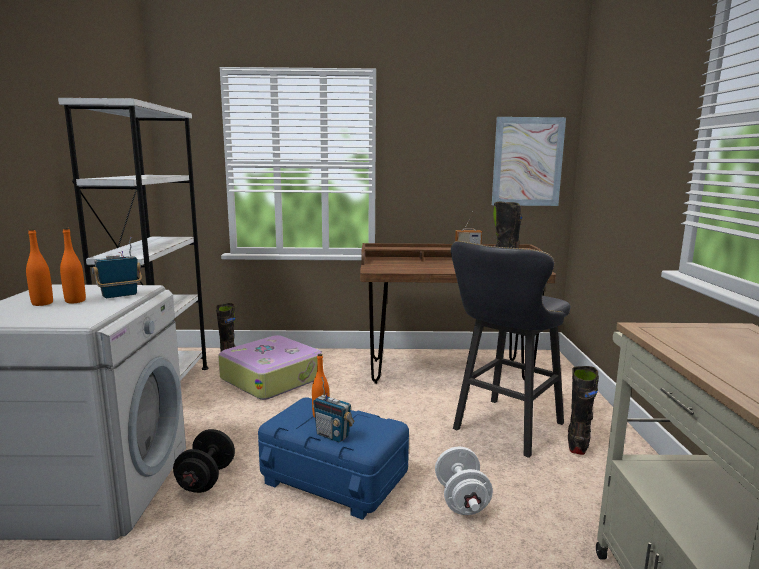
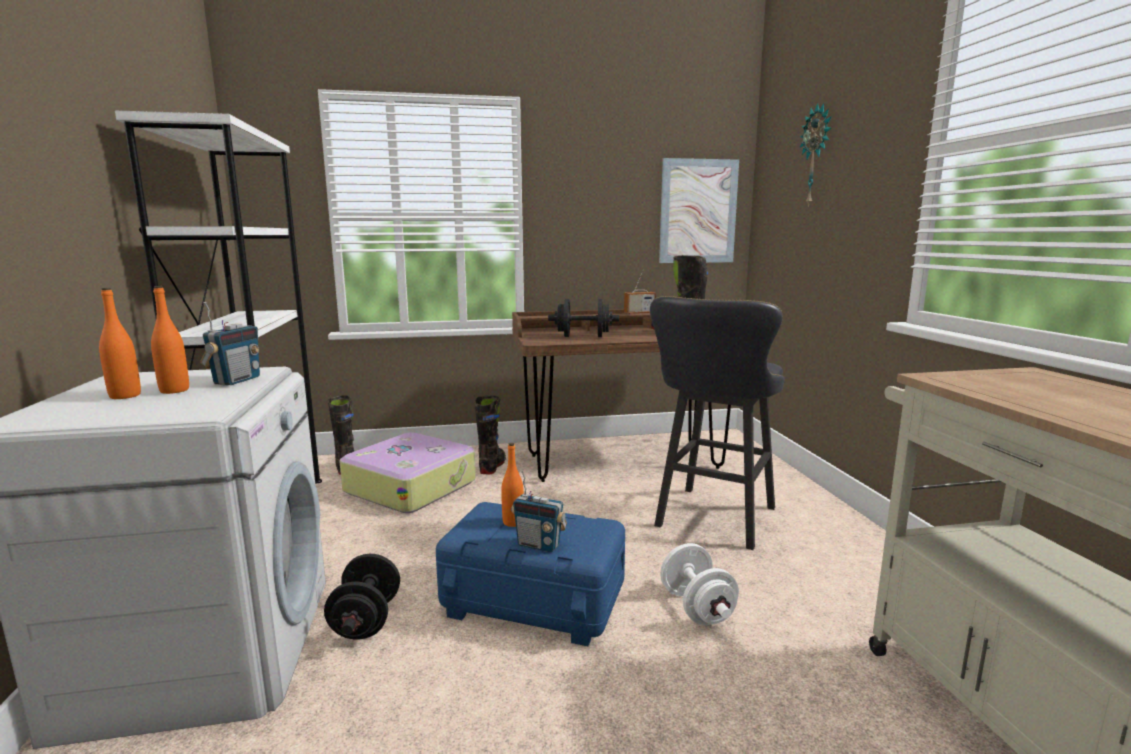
camera: 10 degrees left, 0 degrees up
(120, 295) = (236, 381): radio -> radio turned 150 degrees clockwise
(413, 266) = (583, 336): none -> black dumbbell
(578, 442) = (798, 527): black boot -> black boot (492, 466)
(623, 118) = (816, 156): none -> wall clock

